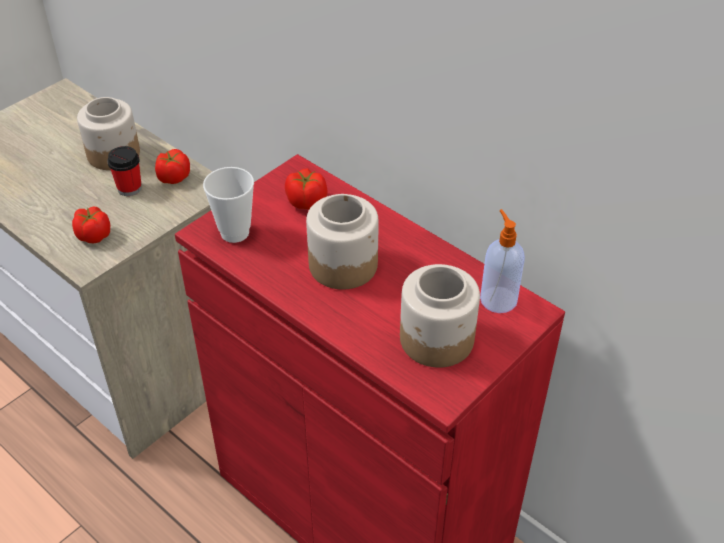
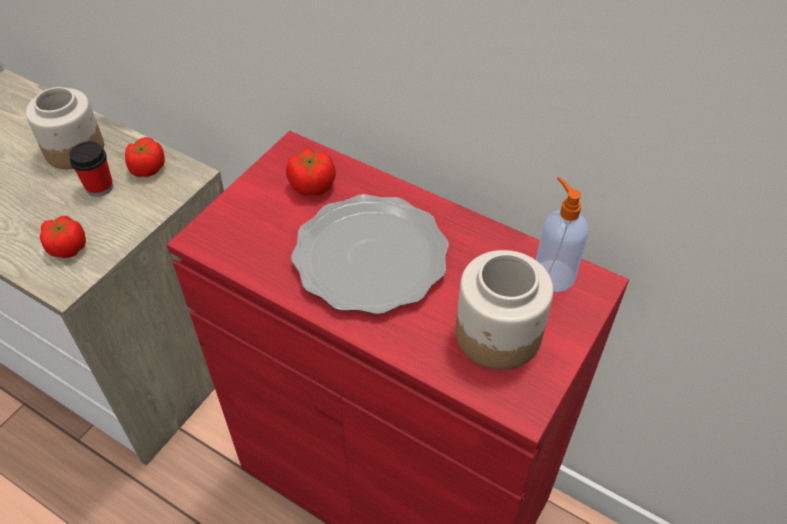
camera: 10 degrees left, 5 degrees up
(235, 233) = (237, 234): cup -> none
(343, 264) = (370, 256): jar -> plate

